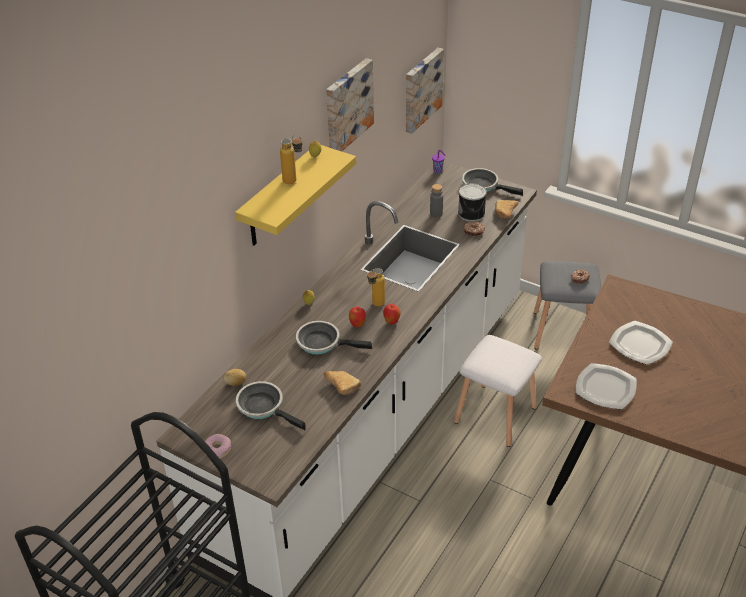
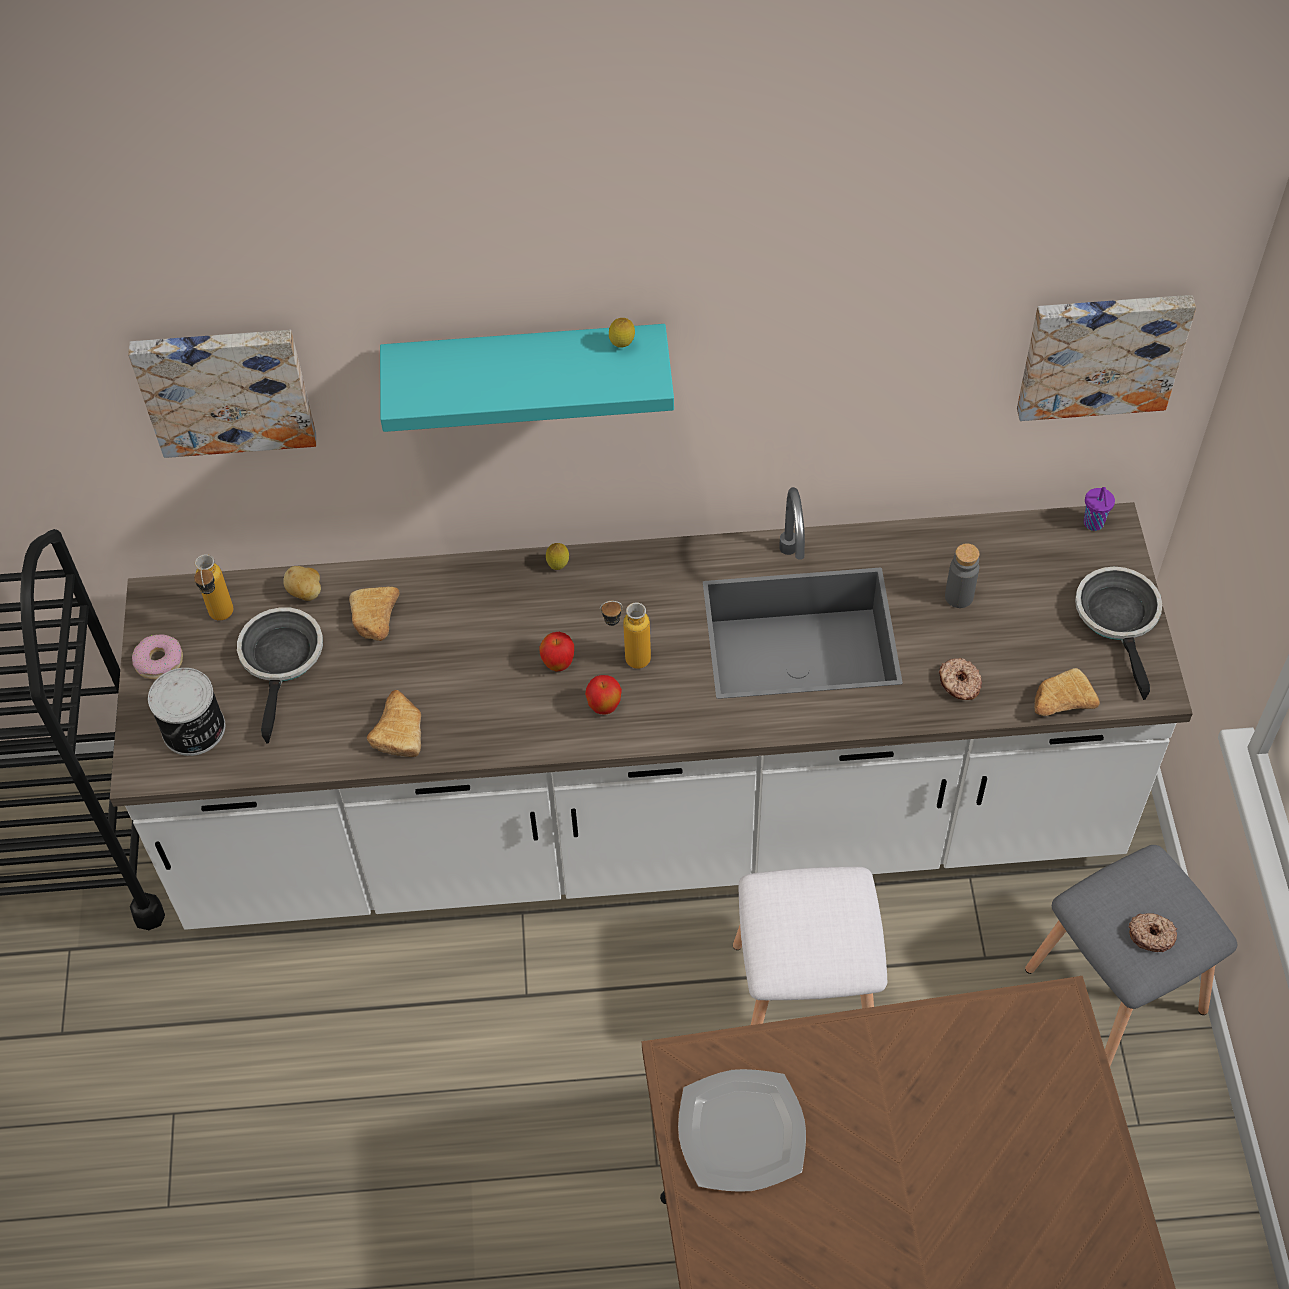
camera: 55 degrees right, 15 degrees up
(276, 368) = (375, 622): none -> bread
(279, 198) = (526, 370): yellow shelf -> turquoise shelf
(294, 182) = (522, 366): bottle -> bottle (221, 620)
(322, 342) = (479, 644): frying pan -> none
(347, 105) = (788, 294): picture -> picture (226, 388)
(472, 213) = (1013, 651): can -> can (194, 730)
(640, 344) = (913, 1133): plate -> none

